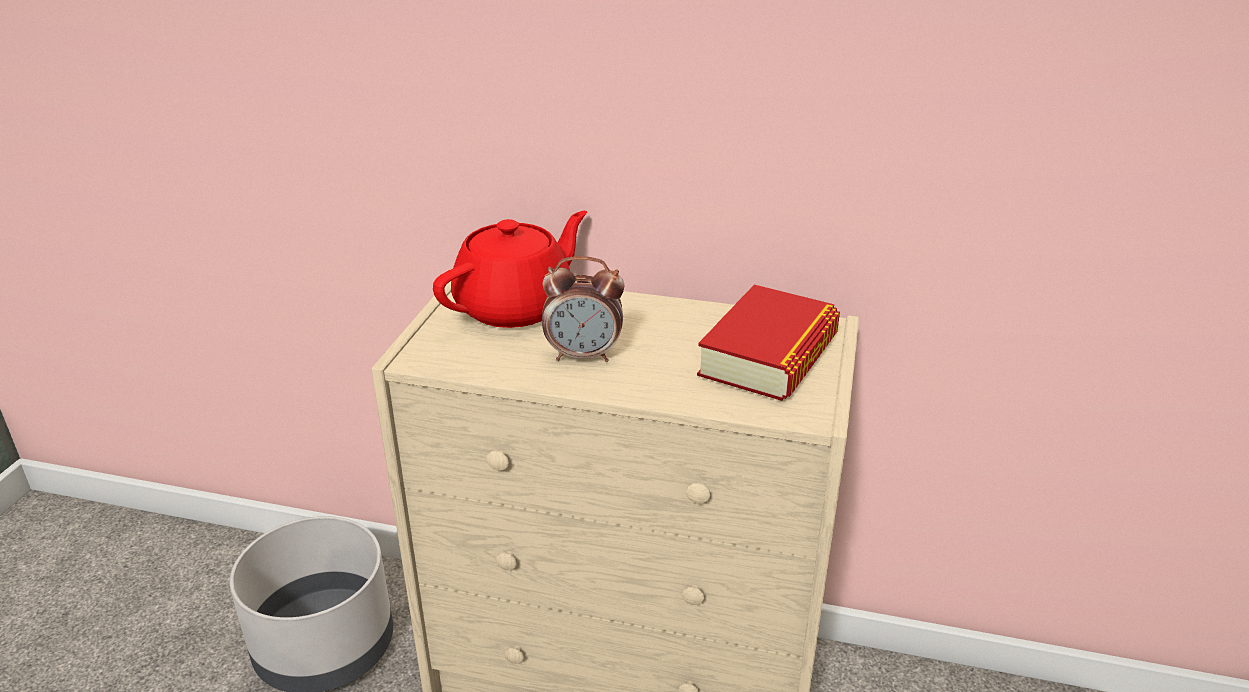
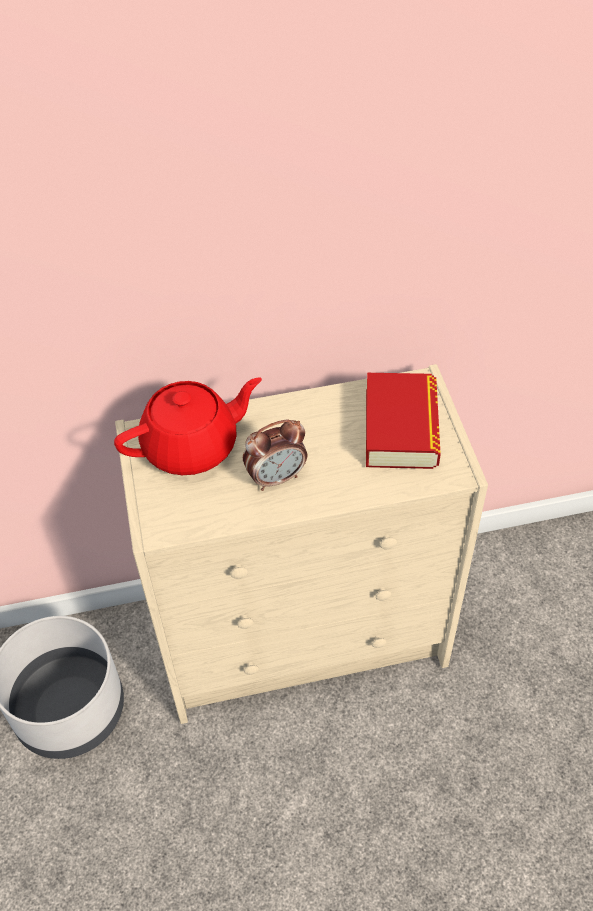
camera: 25 degrees left, 20 degrees up
(516, 307) = (192, 446): red teapot -> red teapot turned 45 degrees clockwise

